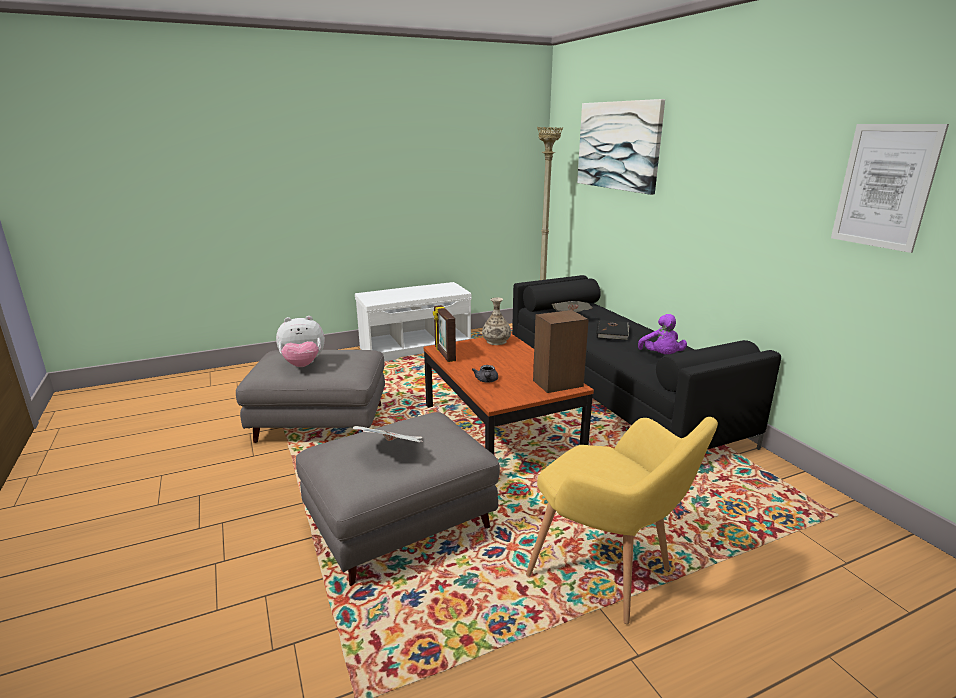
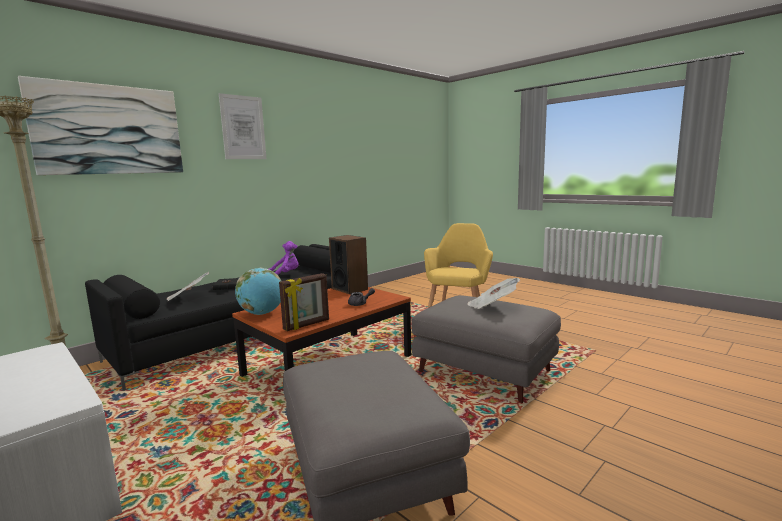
camera: 110 degrees left, 10 degrees down
(303, 365) = (385, 381): plush toy -> none
(496, 341) = (262, 313): vase -> globe
(884, 186) = (333, 150): picture -> picture (243, 127)

